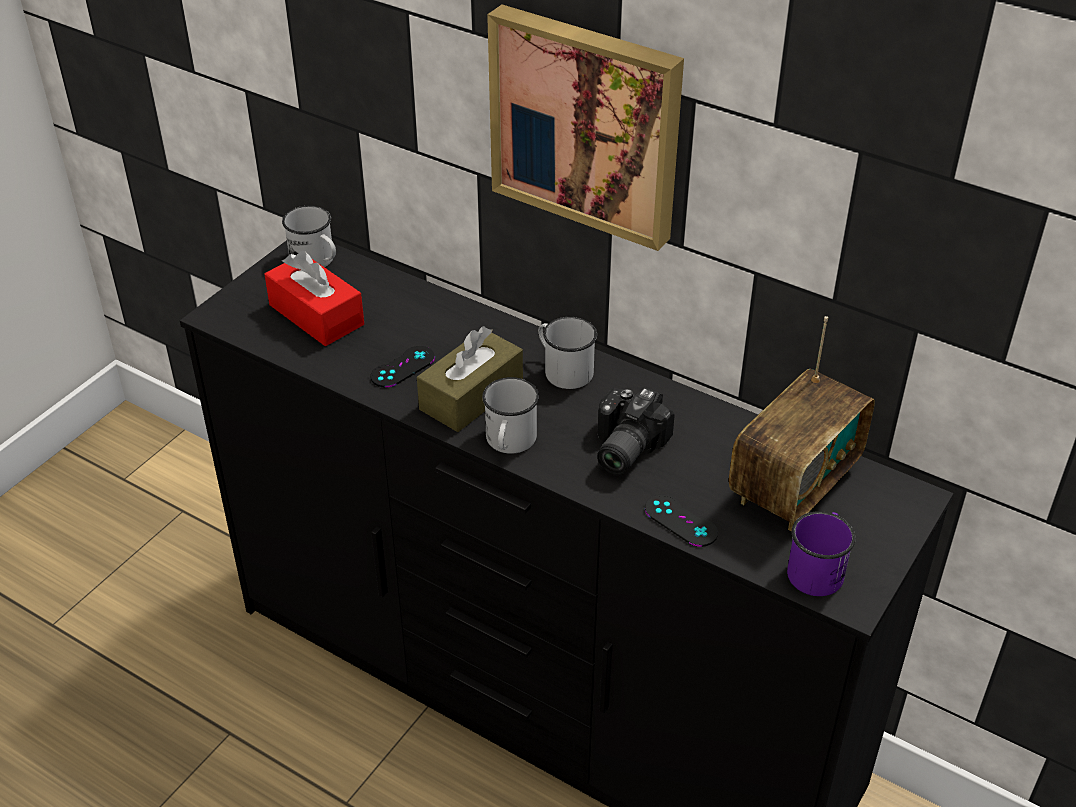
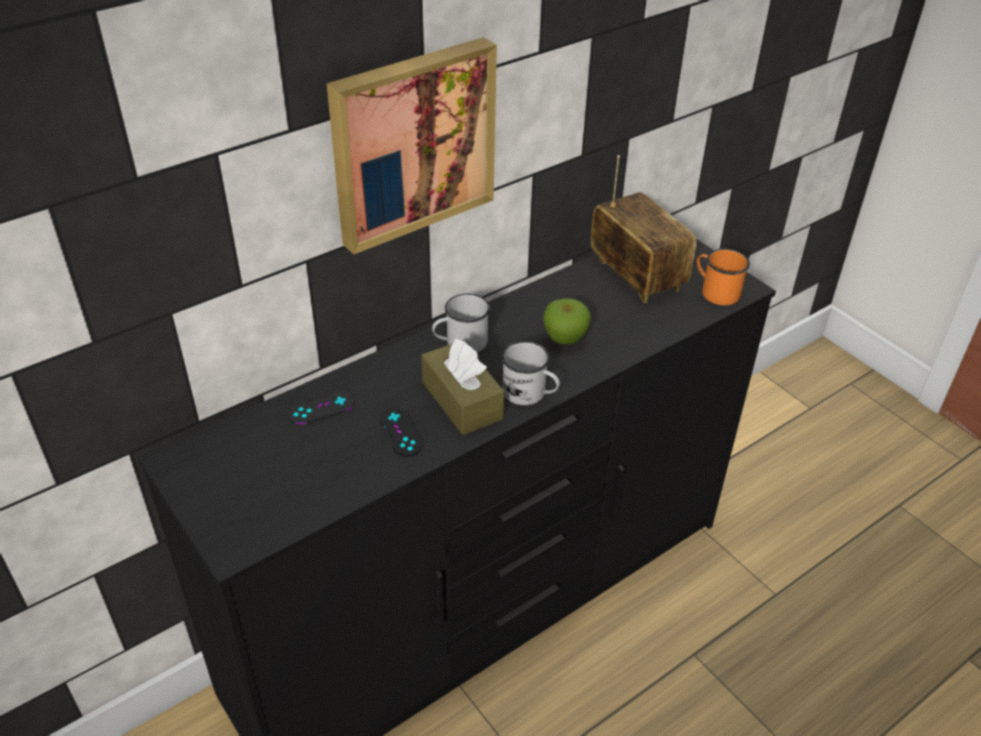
camera: 70 degrees left, 0 degrees up
(316, 261) = (203, 455): white mug -> none
(316, 315) = (287, 473): red tissue box -> none
(622, 448) = (565, 339): camera -> apple
(680, 521) = (650, 334): black game controller -> black game controller (321, 408)
(818, 568) = (715, 291): purple mug -> orange mug

